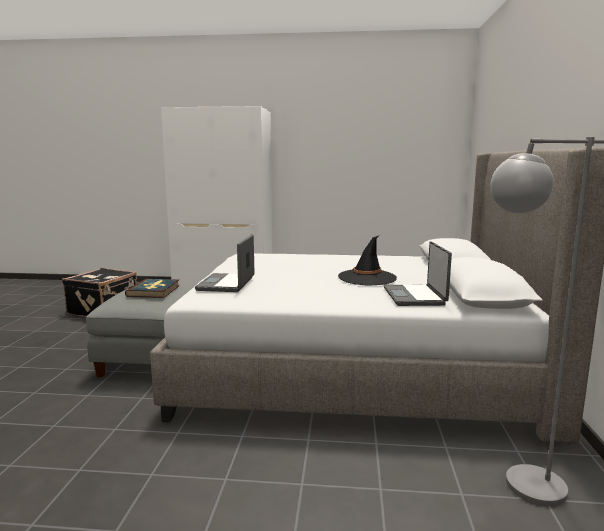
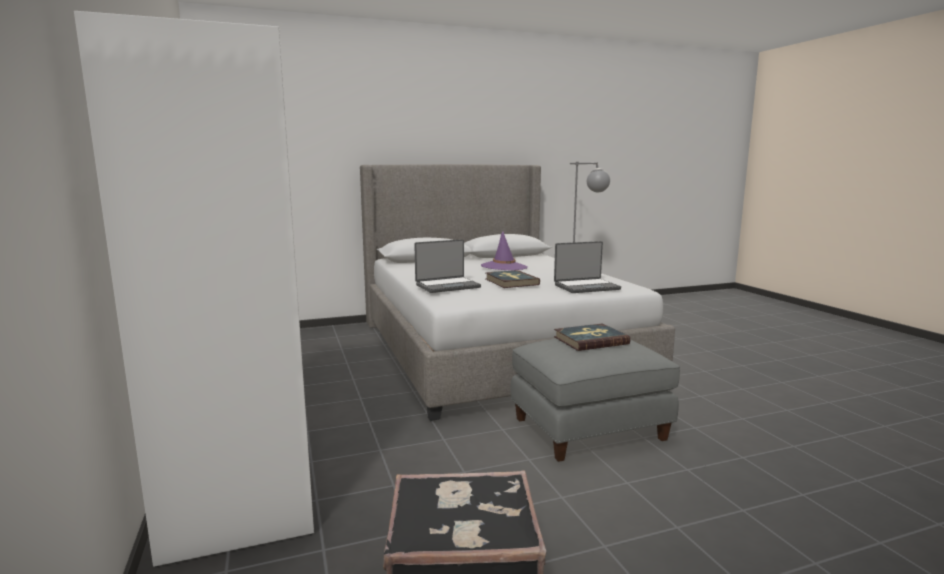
camera: 115 degrees left, 0 degrees up
(281, 268) = (511, 282): none -> book
(367, 278) = (504, 267): black hat -> purple hat
(415, 296) = (533, 260): laptop -> laptop (447, 286)

